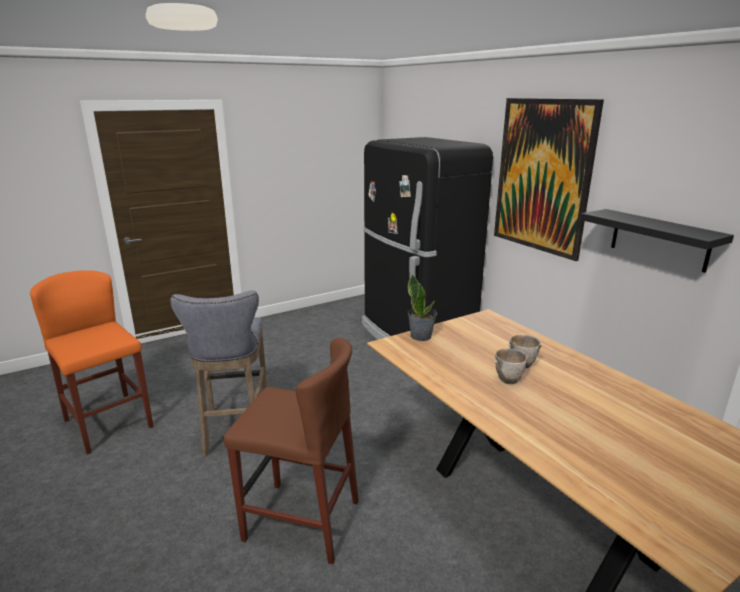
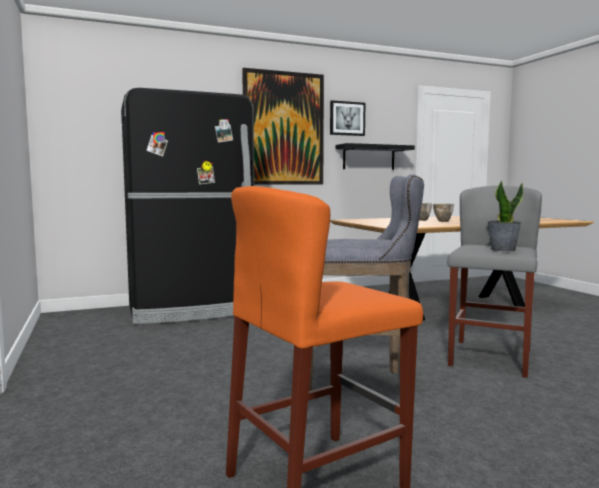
camera: 80 degrees left, 15 degrees down
(301, 520) = (490, 358): brown stool -> grey stool
(421, 336) = (377, 224): potted plant -> potted plant (502, 250)
(632, 170) = (347, 118): none -> picture

